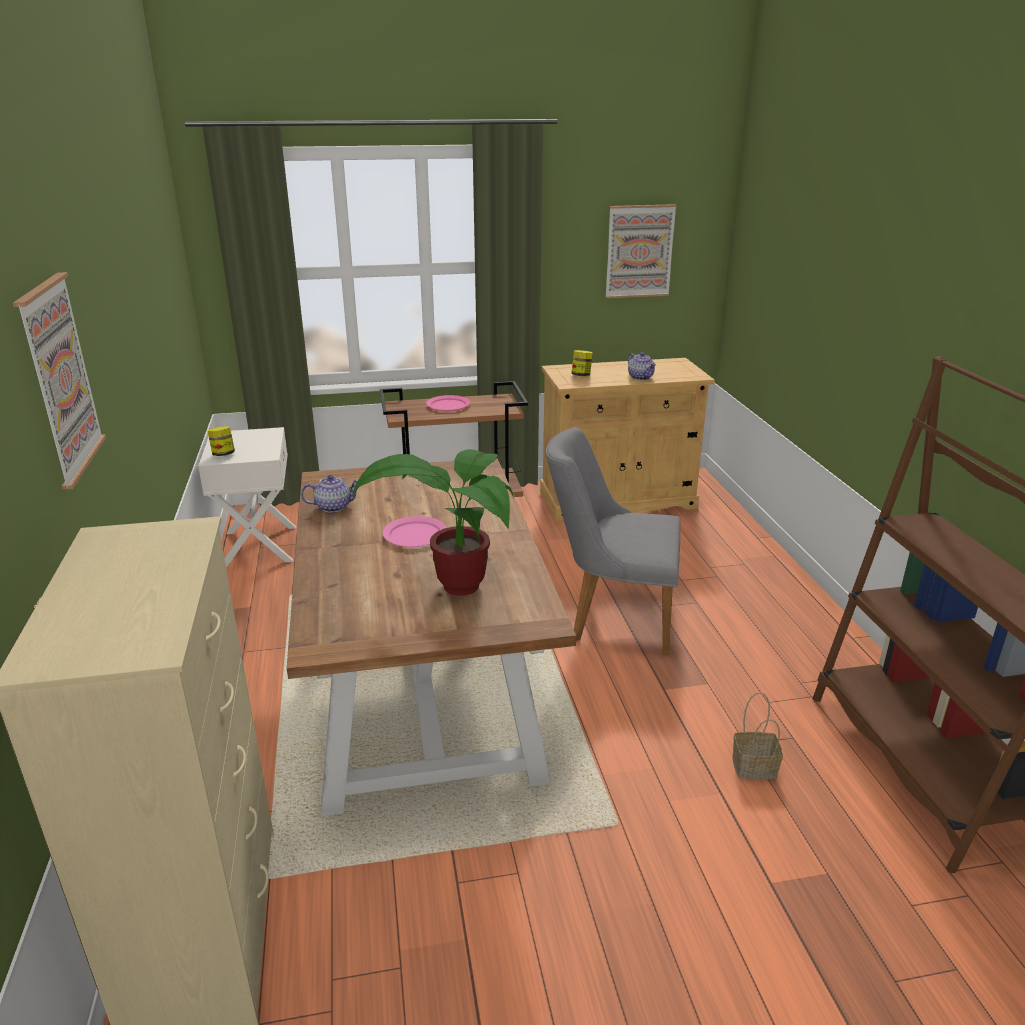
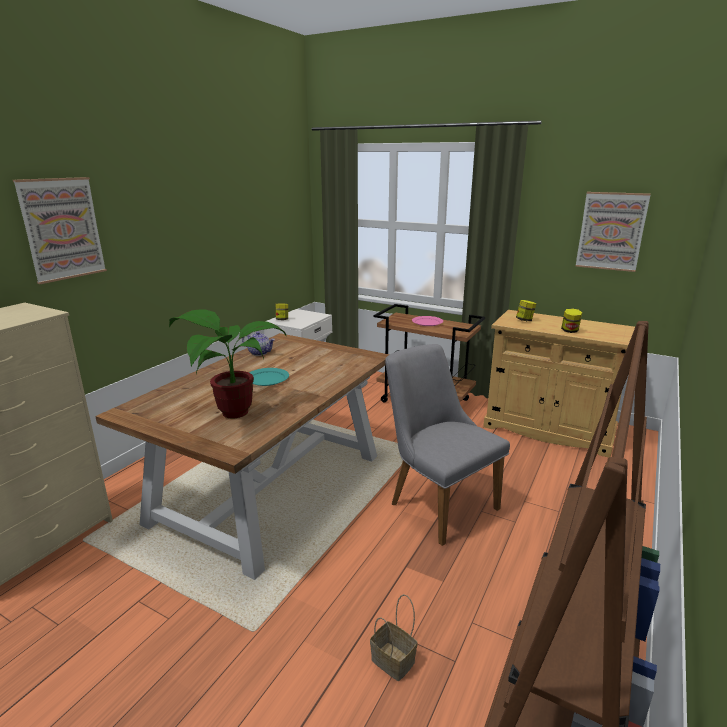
camera: 40 degrees right, 5 degrees down
(415, 535) = (267, 379): pink plate -> turquoise plate
(641, 377) = (570, 331): teapot -> jar

